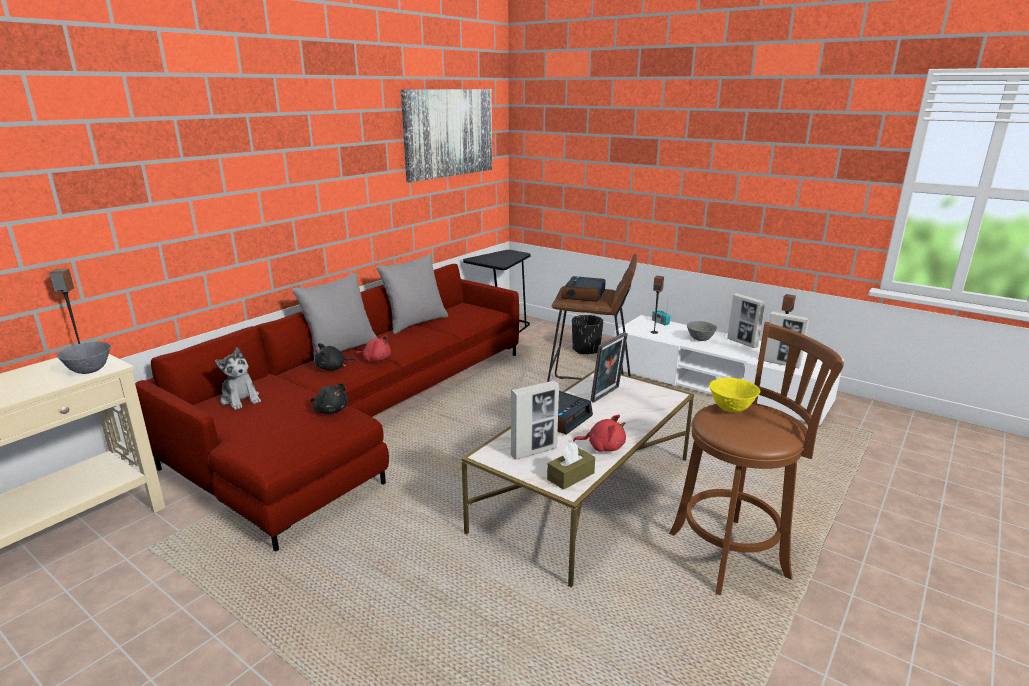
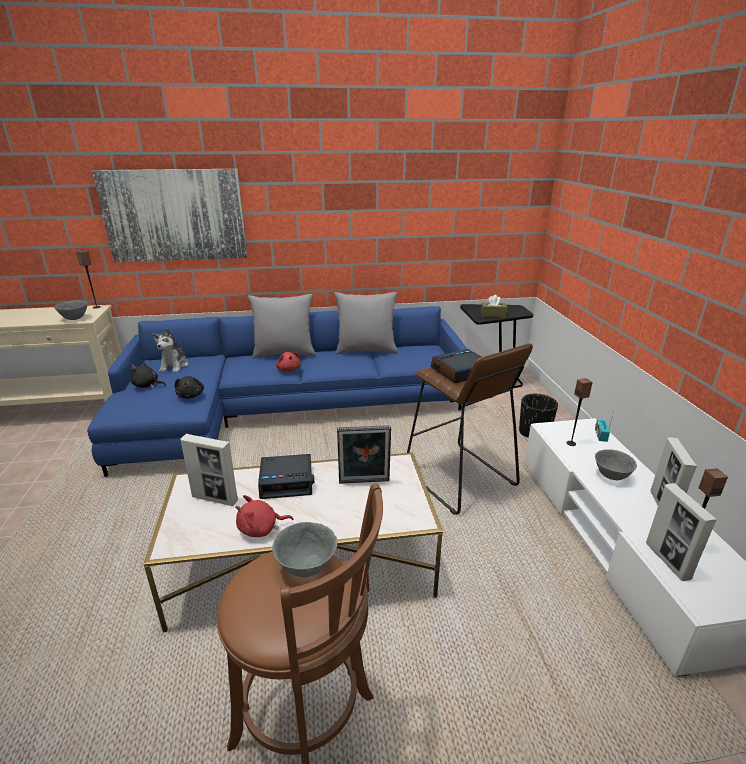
camera: 45 degrees right, 5 degrees up
(333, 368) = (254, 365): black plush toy -> black plush toy (147, 385)
(362, 415) = (282, 410): red sofa -> blue sofa
(449, 133) = (459, 177): picture -> picture (175, 215)
(570, 476) = (191, 537): brown tissue box -> brown tissue box (493, 314)
(603, 447) = (261, 529): red plush toy -> red plush toy turned 105 degrees clockwise
(731, 409) = (307, 567): yellow bowl -> grey bowl

